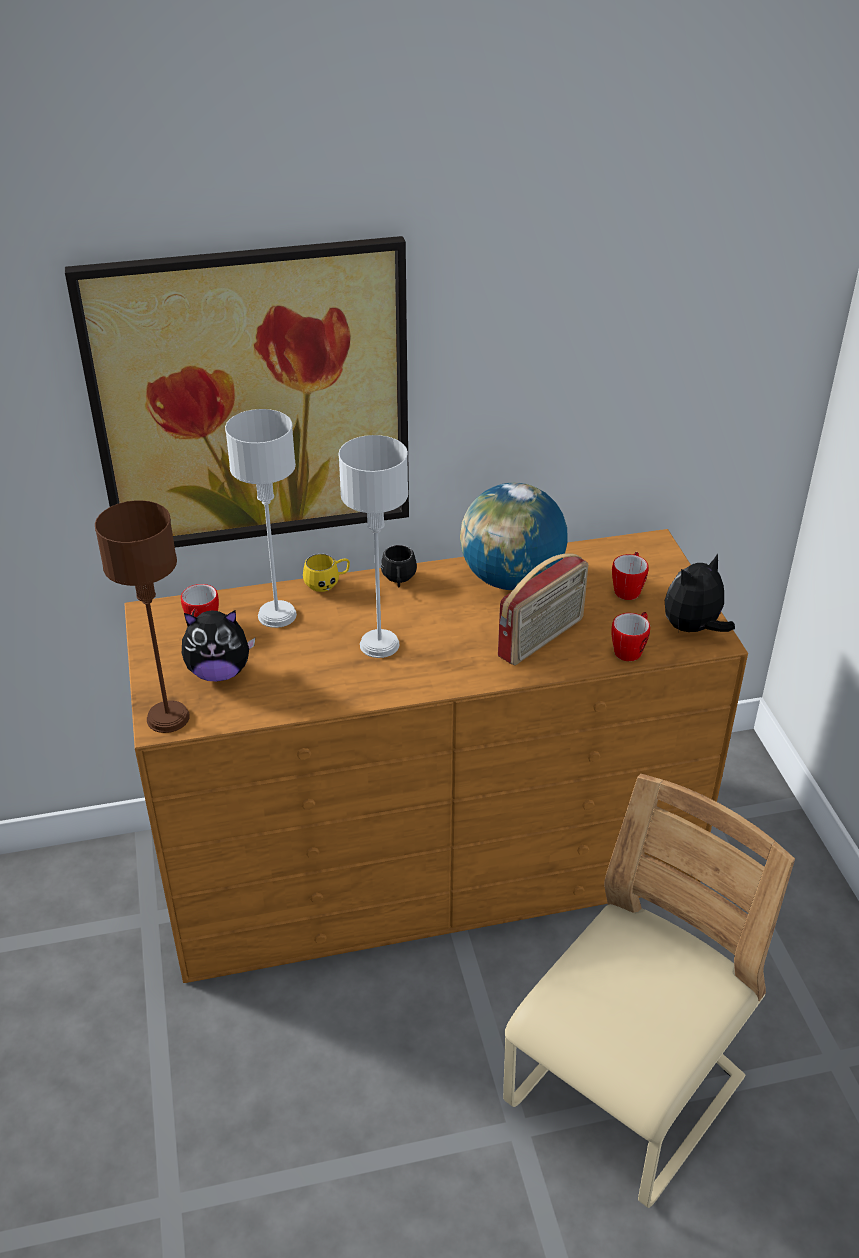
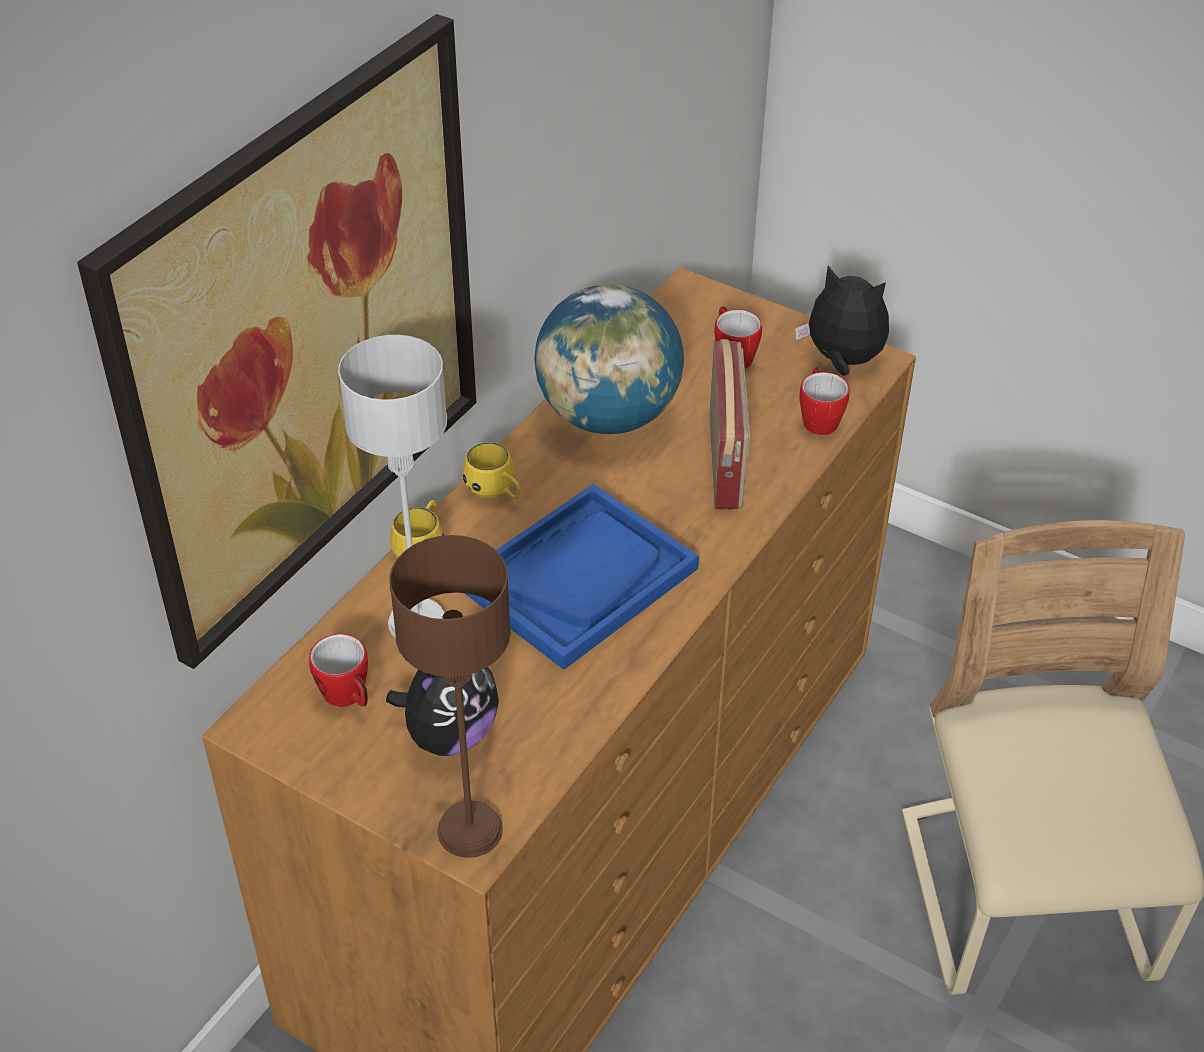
camera: 45 degrees left, 5 degrees up
(380, 645) = (579, 578): grey table lamp -> blue tray
(399, 581) = (496, 493): black mug -> yellow mug
(693, 629) = (842, 361): plush toy -> plush toy turned 105 degrees clockwise

